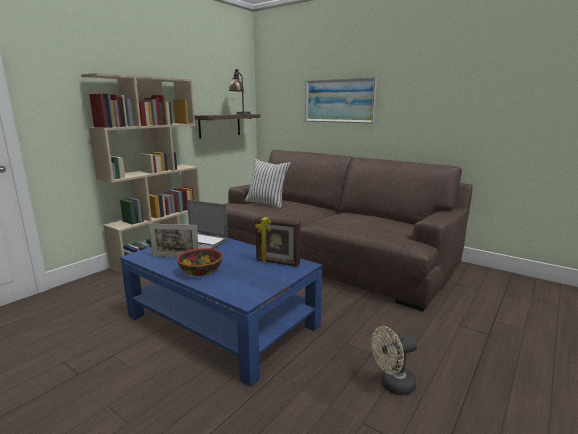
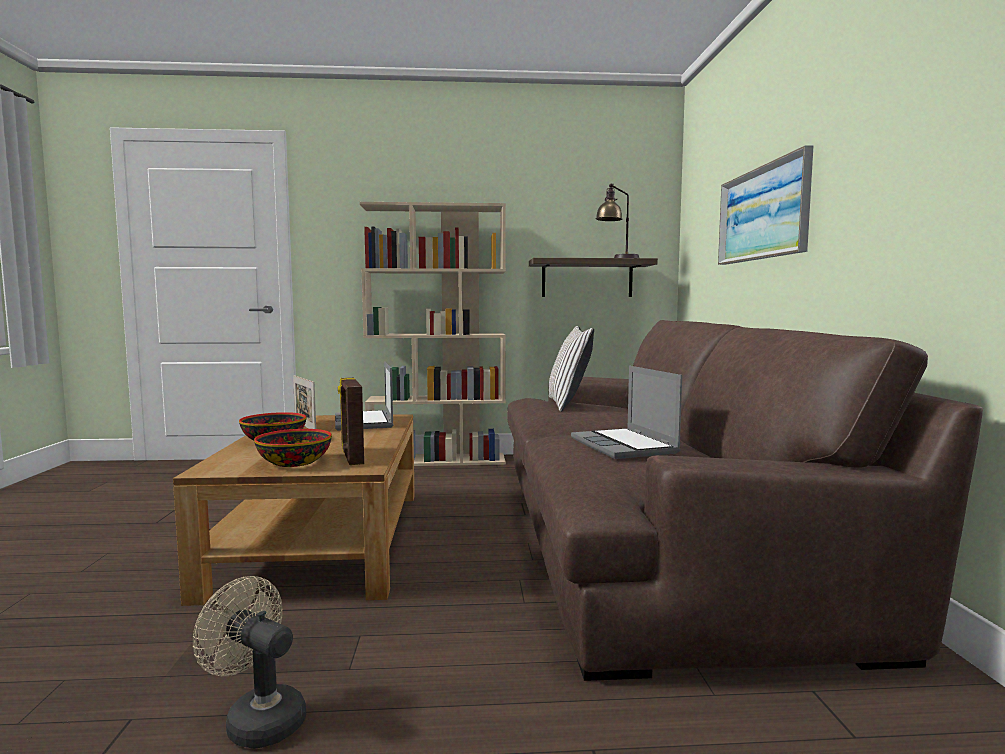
camera: 50 degrees right, 10 degrees down
(222, 321) = (323, 539): blue coffee table -> brown coffee table
(267, 276) = (294, 462): none -> bowl
(361, 220) = (625, 446): none -> laptop

